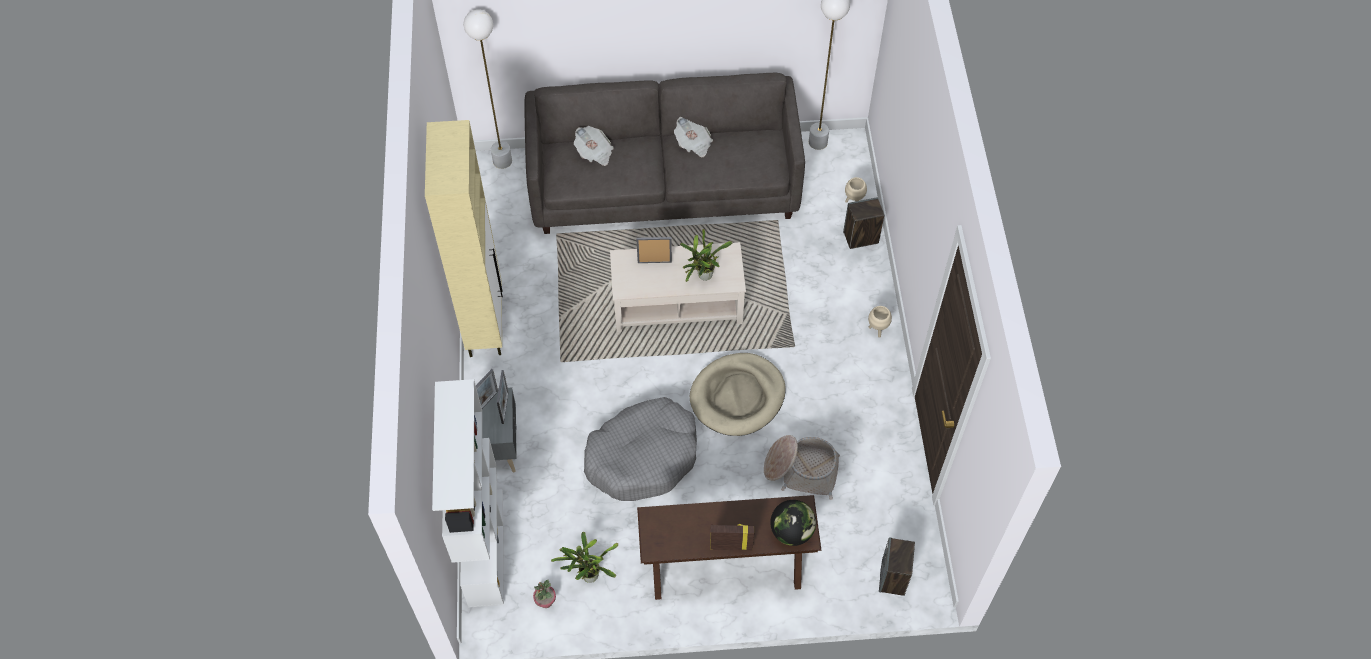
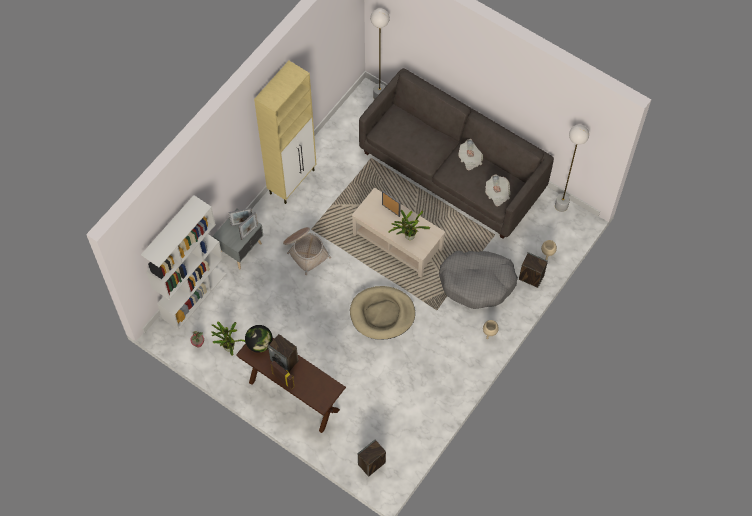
camera: 40 degrees right, 5 degrees up
(594, 152) = (413, 127): newspaper -> newspaper (497, 194)
(643, 456) = (307, 308): grey dog bed -> grey dog bed (477, 282)
(710, 521) = (284, 360): none -> speaker
(791, 531) = (318, 395): globe -> globe (259, 344)
(801, 470) = (378, 376): basket -> basket (305, 251)

